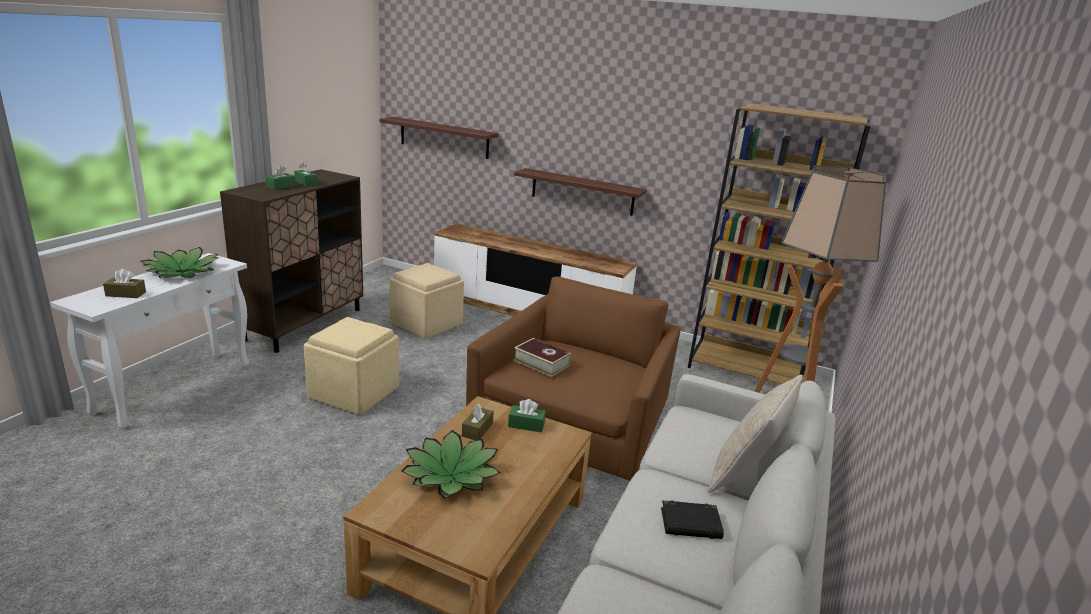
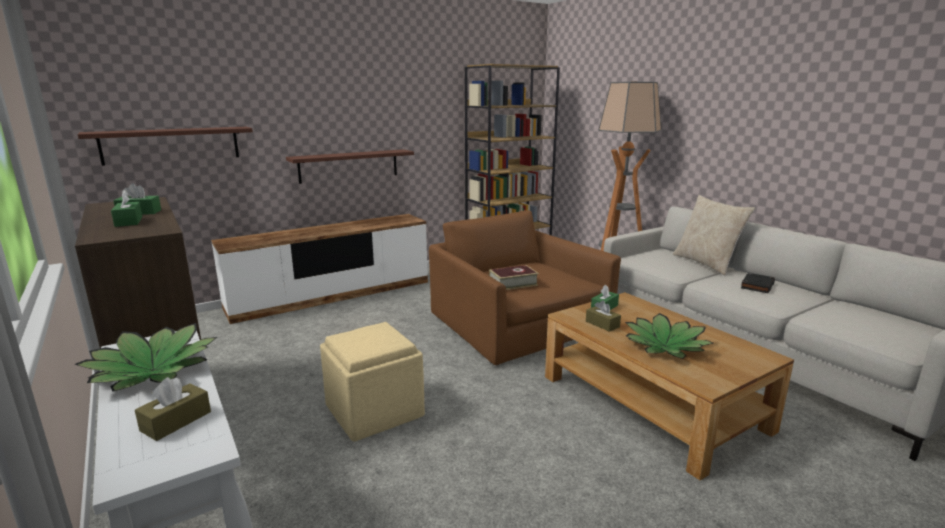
camera: 55 degrees left, 5 degrees down
(426, 324) = (285, 341): beige ottoman -> none

